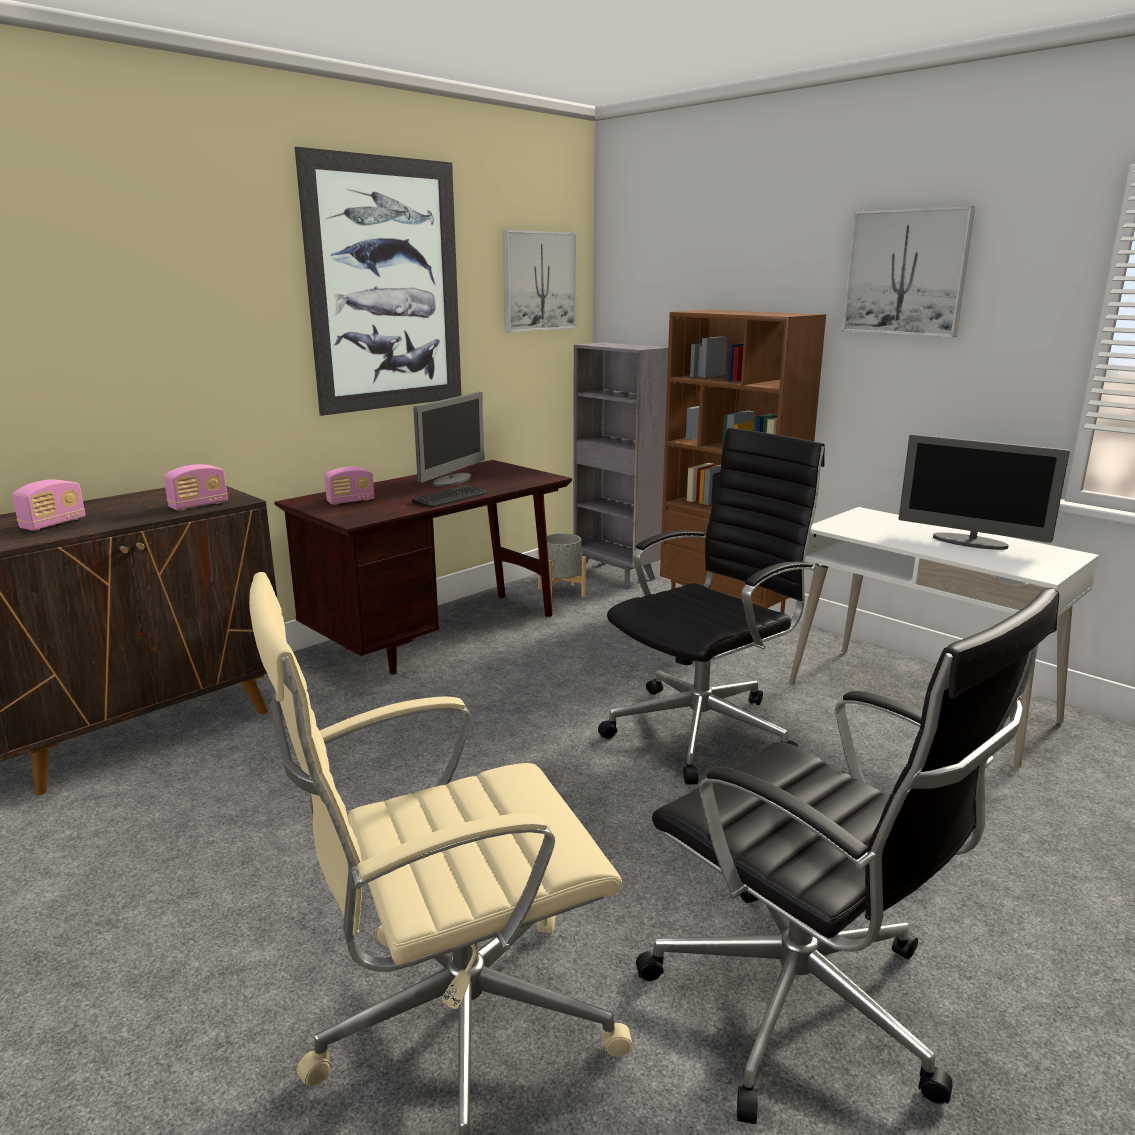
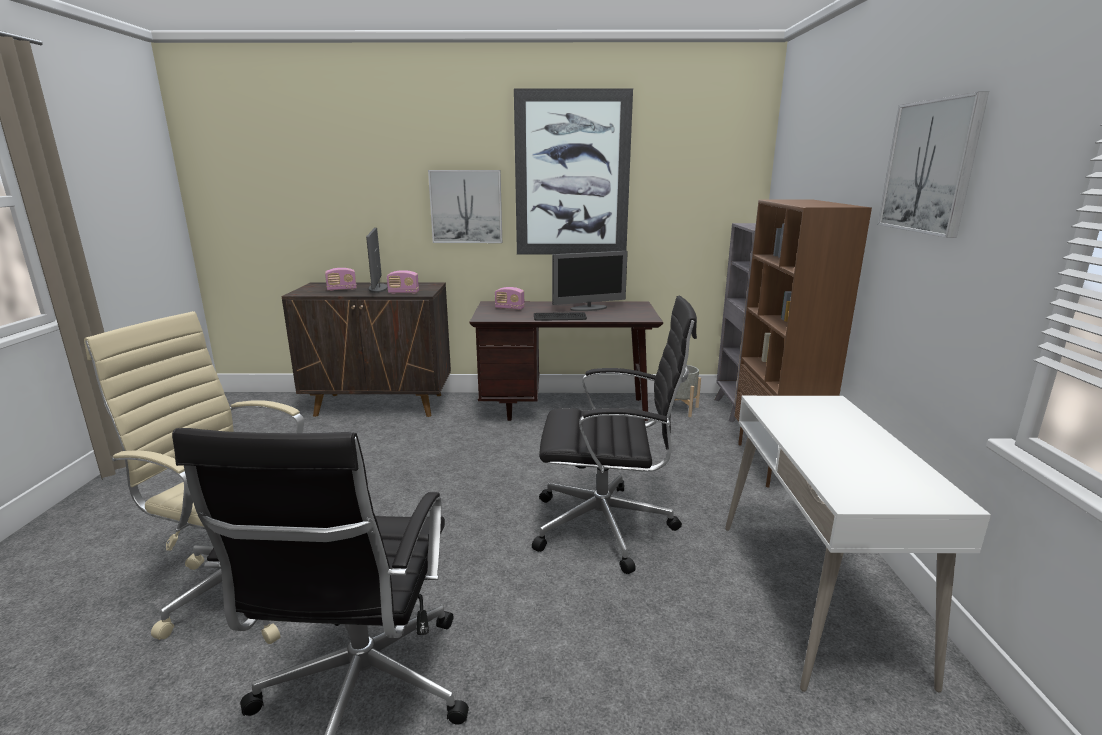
camera: 45 degrees right, 0 degrees up
(539, 281) = (710, 173): picture -> picture (466, 206)
(970, 542) = (862, 452): monitor -> monitor (378, 288)

